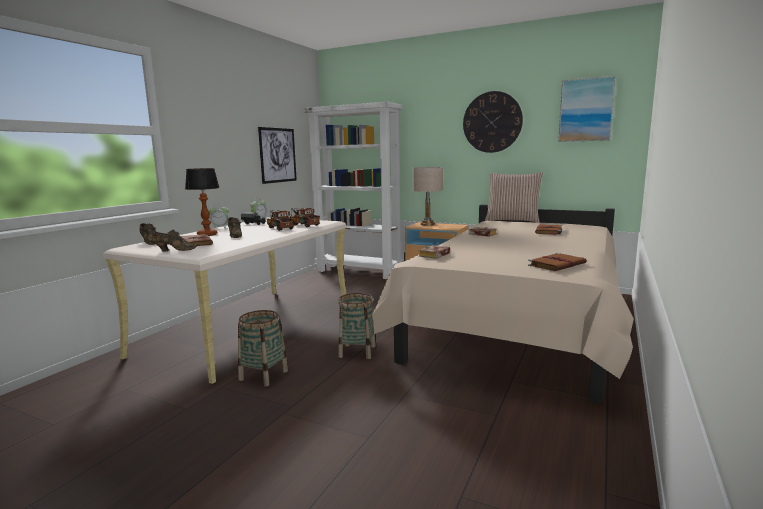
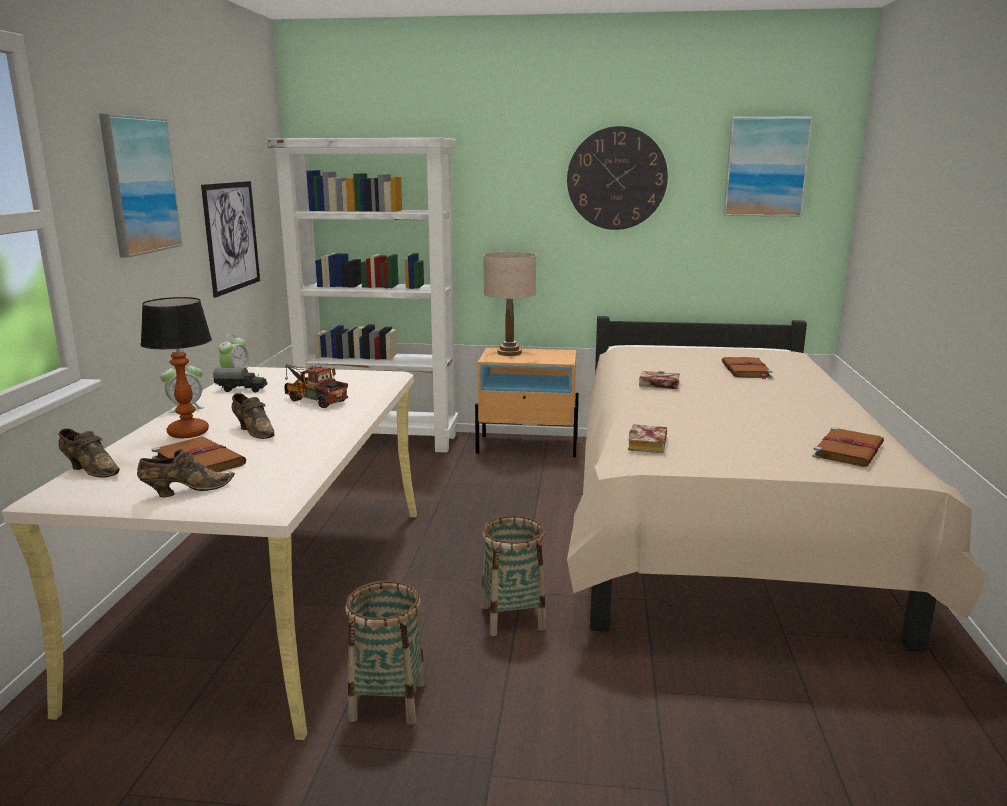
camera: 20 degrees left, 5 degrees up
(216, 122) = (140, 185): none -> picture
(303, 225) = (349, 387): toy truck -> none
(512, 220) = (654, 343): pillow -> none

